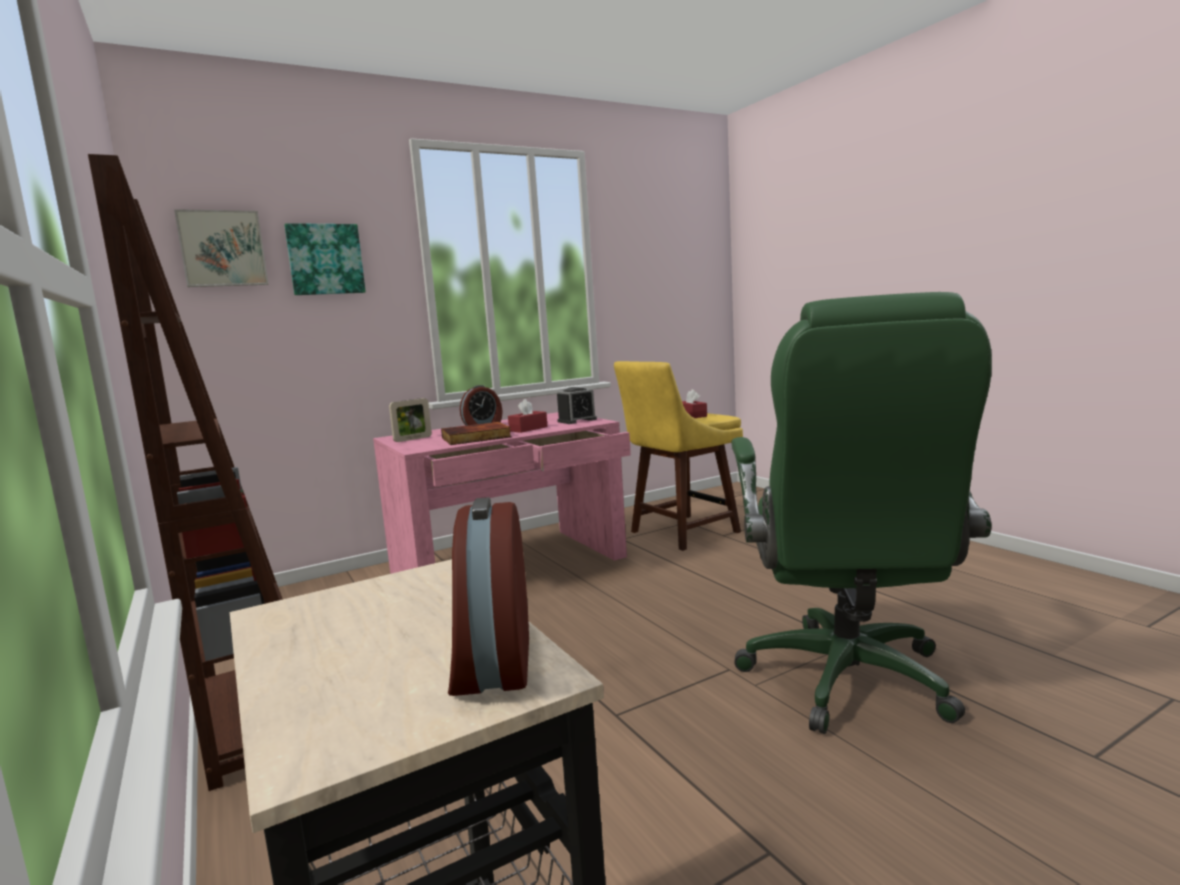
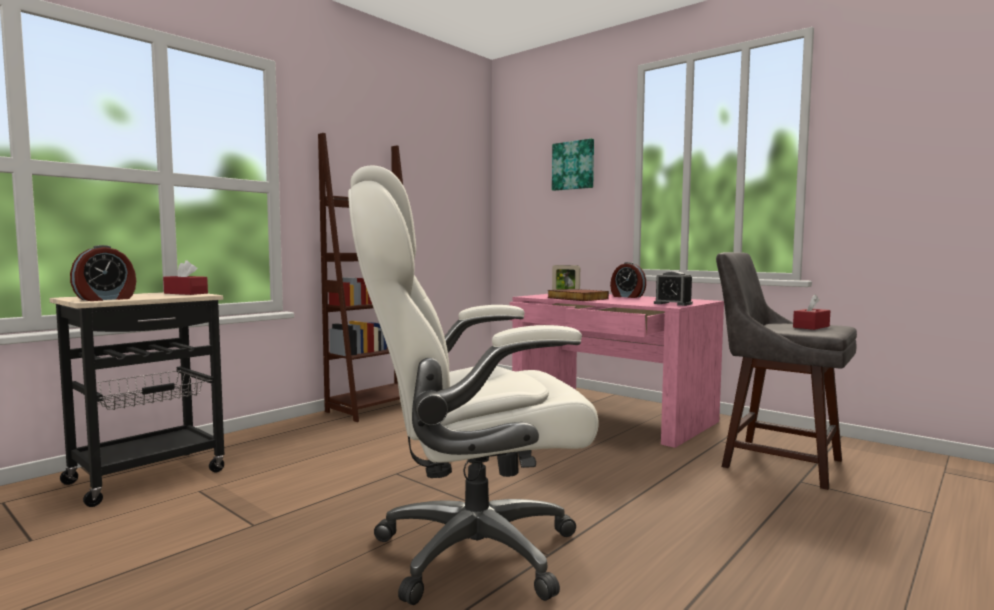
camera: 70 degrees right, 5 degrees down
(222, 249) = (525, 163): picture -> none
(491, 663) = (106, 299): alarm clock -> alarm clock turned 150 degrees clockwise
(528, 429) = (621, 301): red tissue box -> red tissue box (186, 293)
(681, 533) = (776, 462): yellow stool -> grey stool
(847, 680) = (471, 552): green office chair -> white office chair

